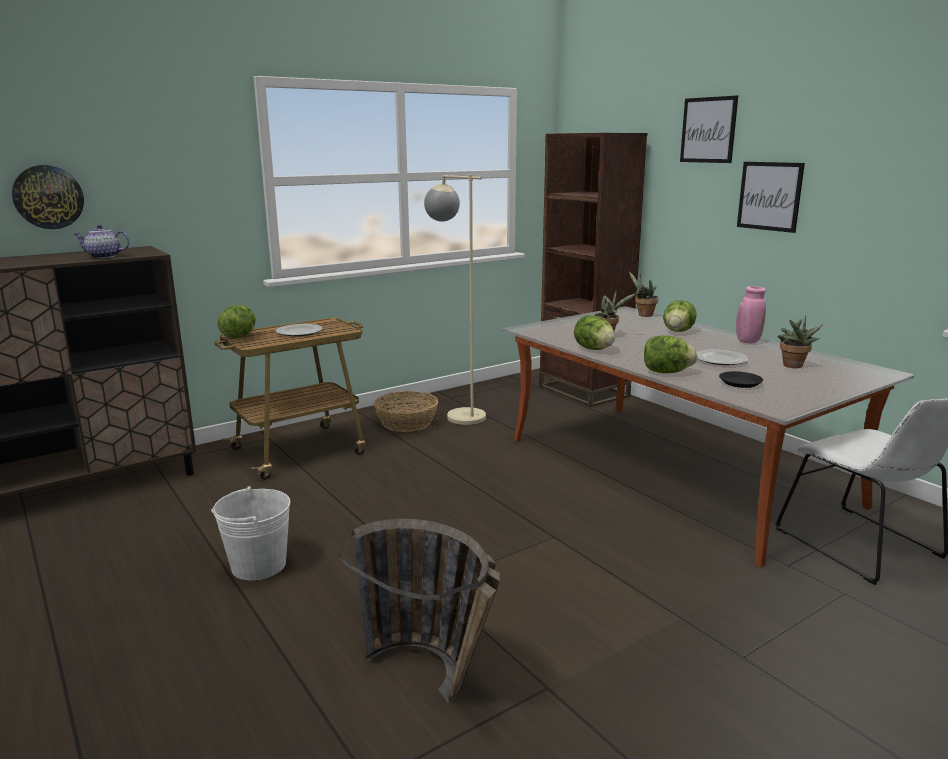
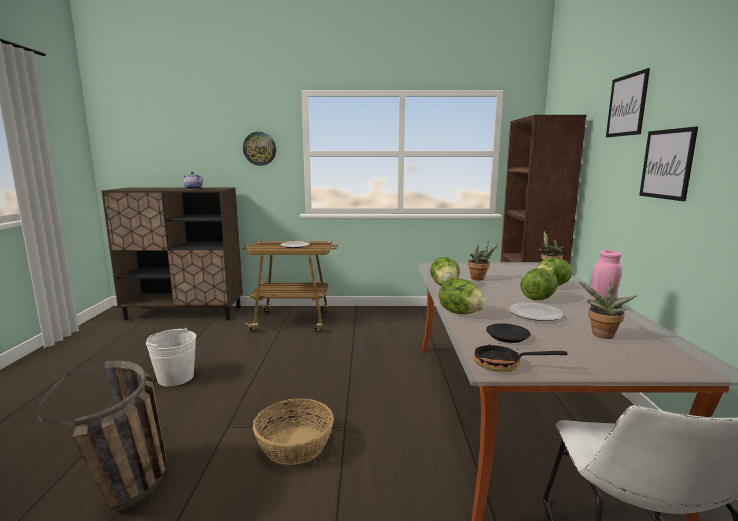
camera: 35 degrees right, 5 degrees down
(48, 197) = (187, 158): wall clock -> wall clock (259, 148)
(239, 336) = (261, 243): lettuce -> lettuce (538, 298)
(407, 423) = (372, 321): basket -> basket (295, 445)
(457, 414) = (411, 323): beige floor lamp -> none
(782, 403) = (505, 364): none -> frying pan

